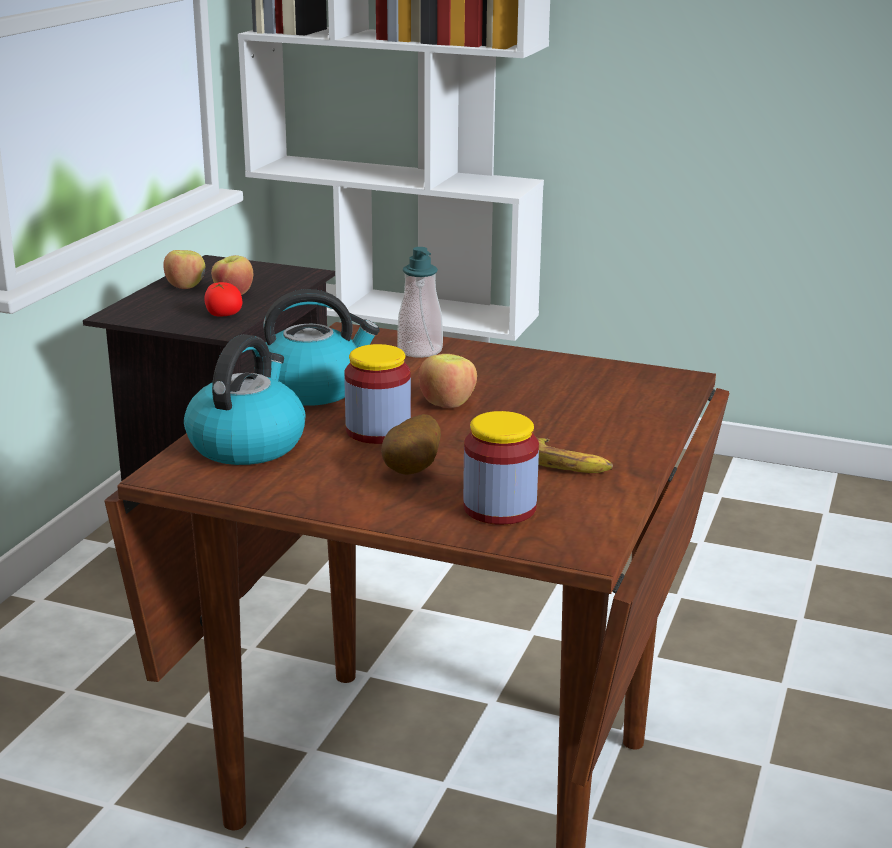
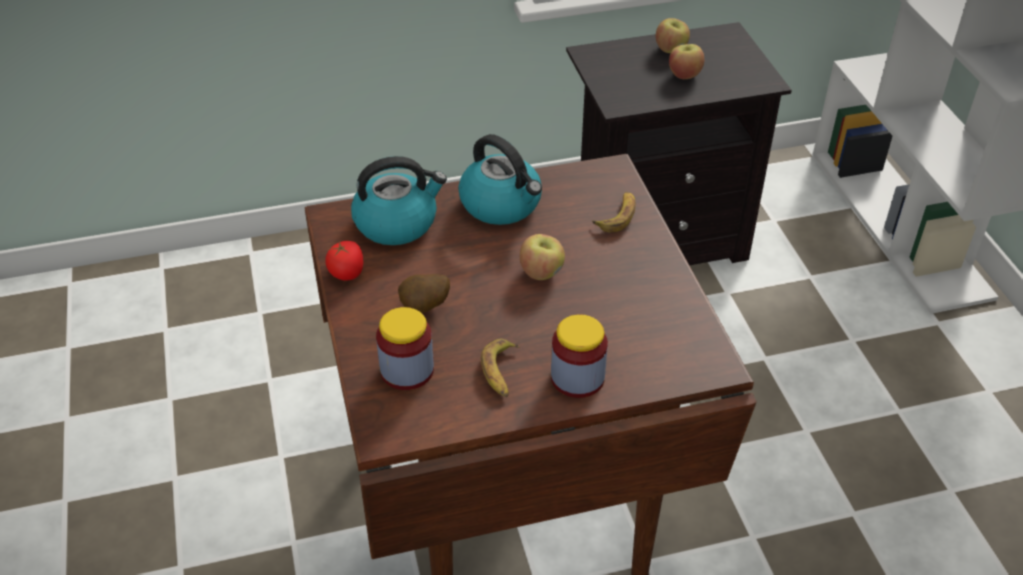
camera: 55 degrees right, 20 degrees up
(223, 315) = (643, 92): tomato -> tomato (347, 273)
(378, 430) = (467, 264): jar -> jar (577, 378)
(420, 350) = (617, 216): soap dispenser -> banana

